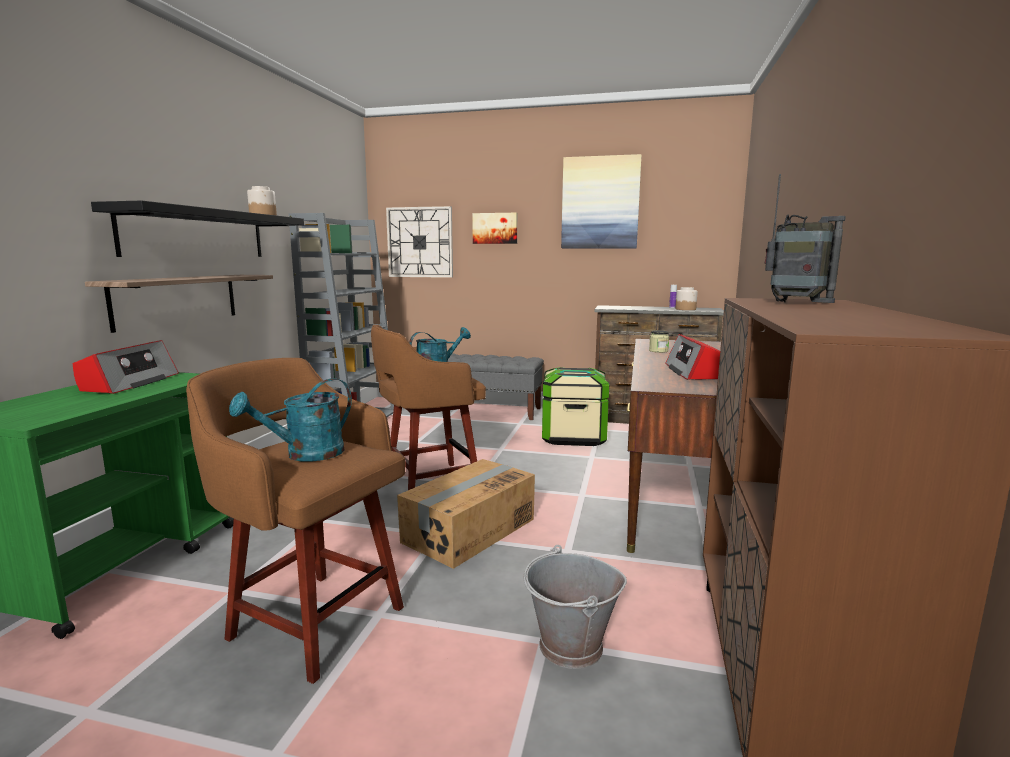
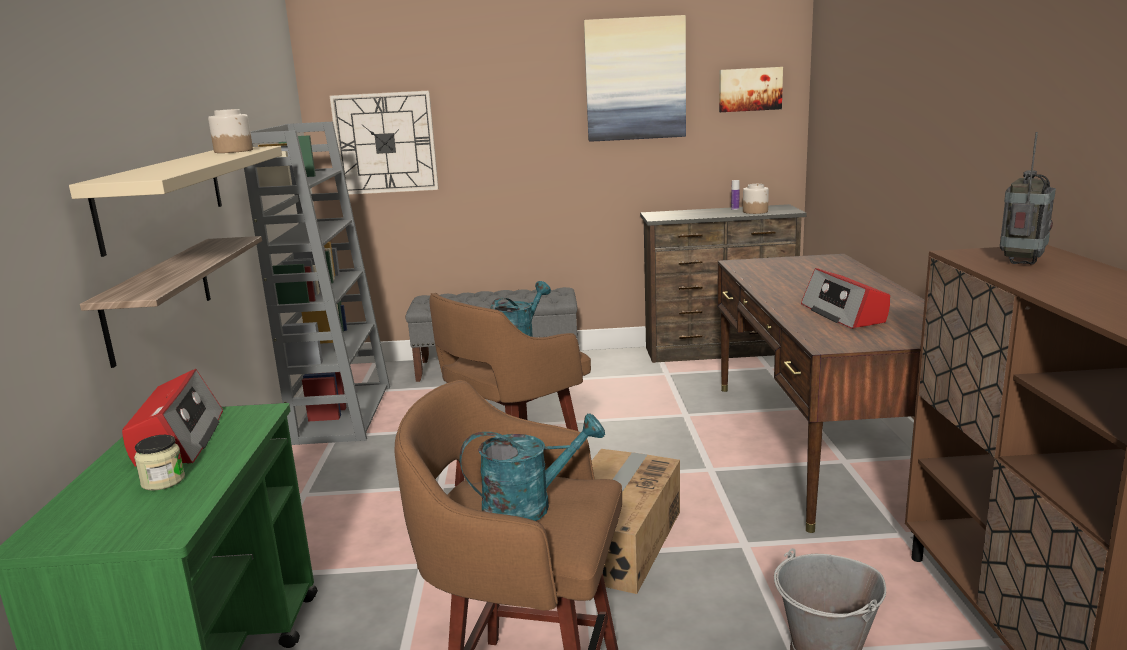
camera: 15 degrees left, 5 degrees up
(197, 234) = (163, 195): black shelf -> beige shelf
(305, 455) = (529, 506): turquoise watering can -> turquoise watering can turned 135 degrees counterclockwise
(495, 228) = (494, 118): picture -> picture (750, 89)
(573, 437) = (645, 389): storage box -> none
(658, 351) = (769, 281): jar -> jar (163, 481)
(795, 303) = (1022, 262): radio -> radio turned 75 degrees counterclockwise

